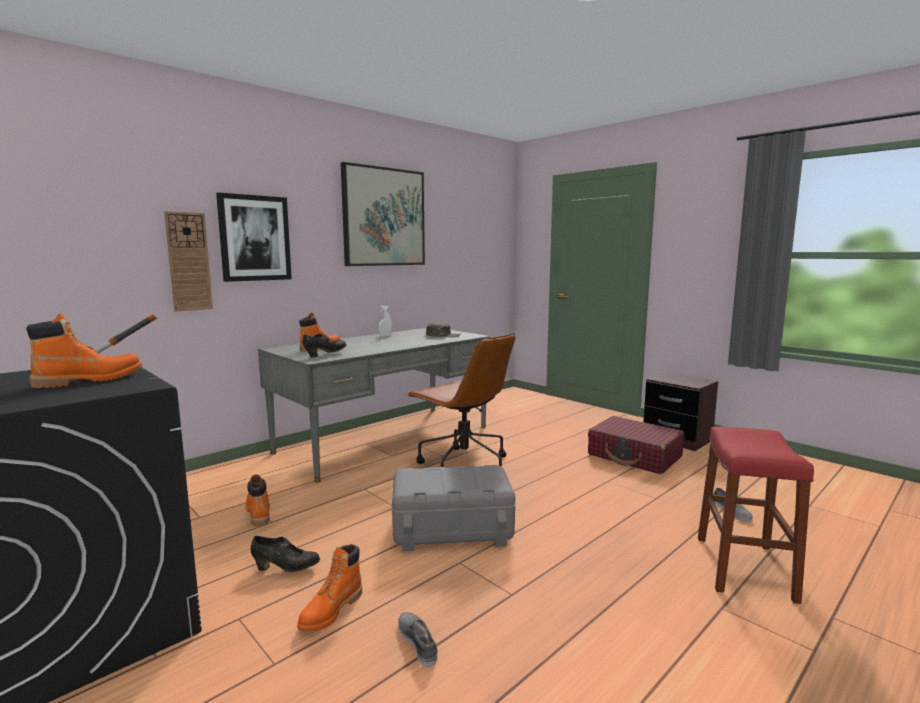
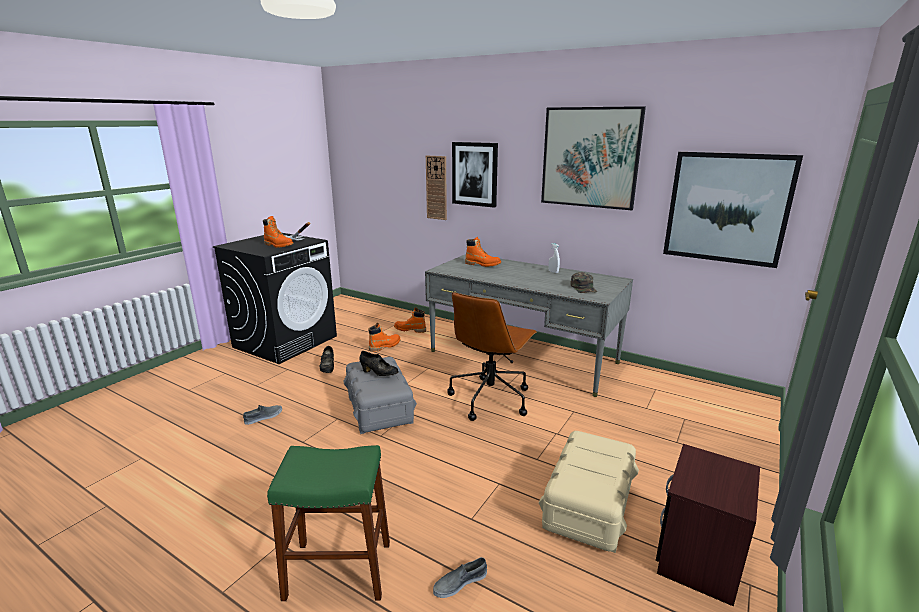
camera: 75 degrees right, 10 degrees up
(326, 354) = (458, 269): black shoe -> black shoe (379, 374)
(331, 611) = (291, 389): orange boot -> orange boot (410, 330)
(475, 256) = (727, 208): none -> picture
(634, 456) = (589, 507): red suitcase -> beige storage box
(744, 568) = (338, 570): red stool -> green stool

